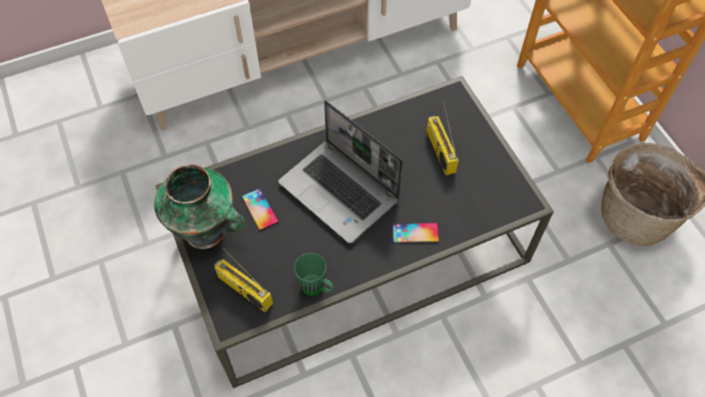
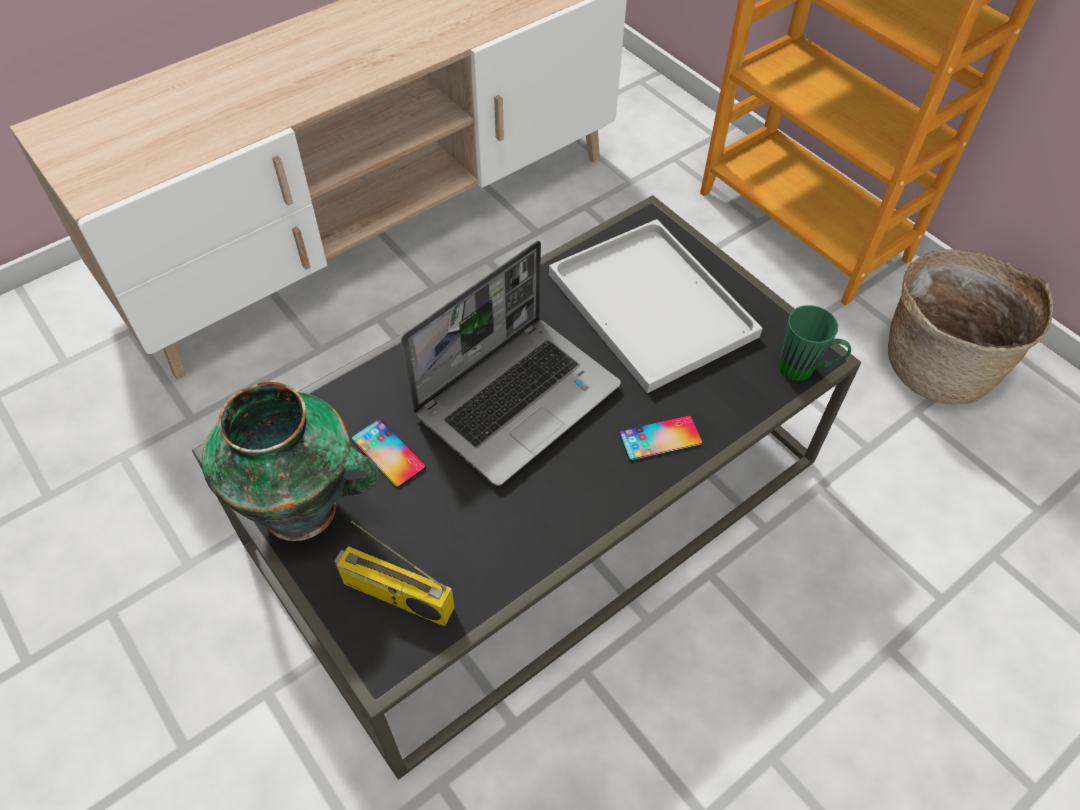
camera: 15 degrees left, 5 degrees down
(317, 289) = (525, 565): green mug -> green mug (805, 370)
(341, 192) = (518, 398): laptop -> laptop turned 75 degrees counterclockwise
(439, 151) = (655, 306): radio -> white tray

